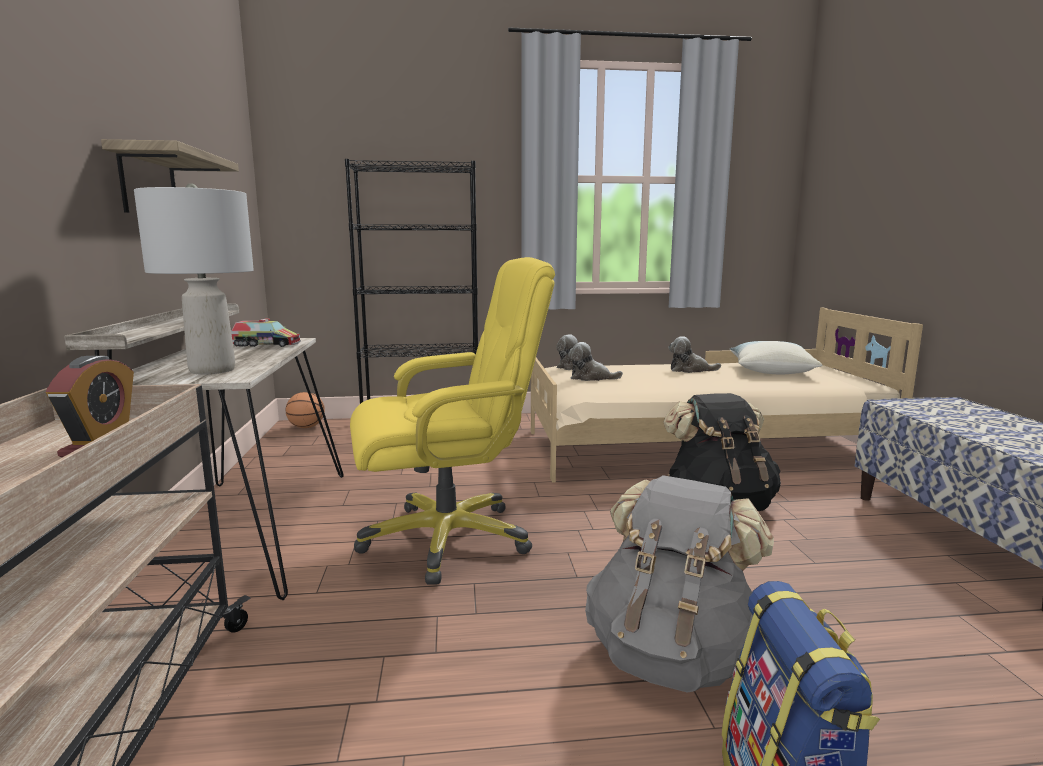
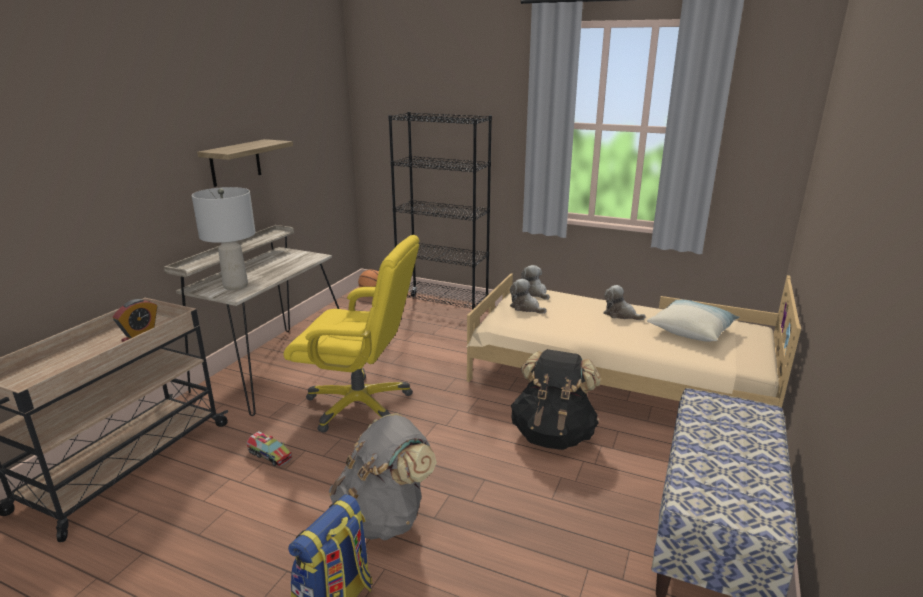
camera: 30 degrees right, 10 degrees up
(266, 345) = (295, 260): toy truck -> toy truck (270, 455)

